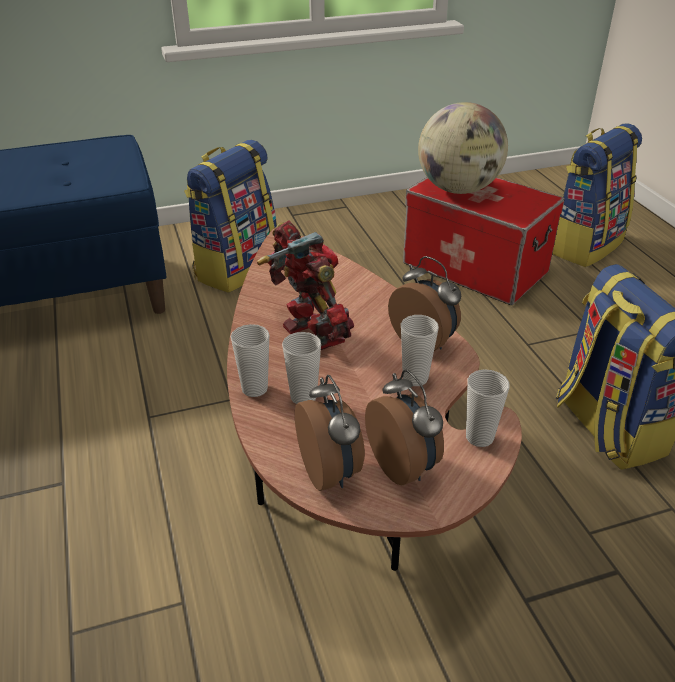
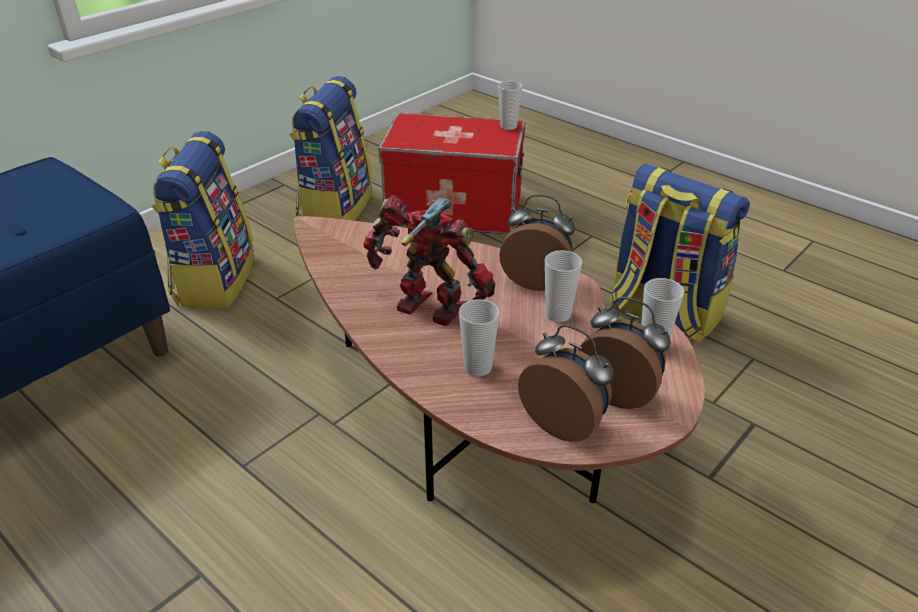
camera: 30 degrees left, 0 degrees up
(254, 389) = (425, 377): cup -> cup (508, 126)
(458, 189) = (427, 135): globe -> none
(584, 245) = (531, 163): backpack -> backpack (335, 209)

